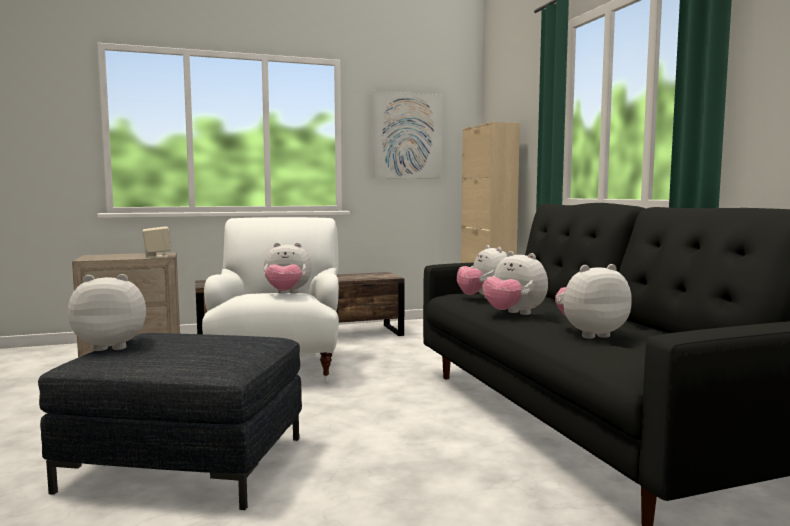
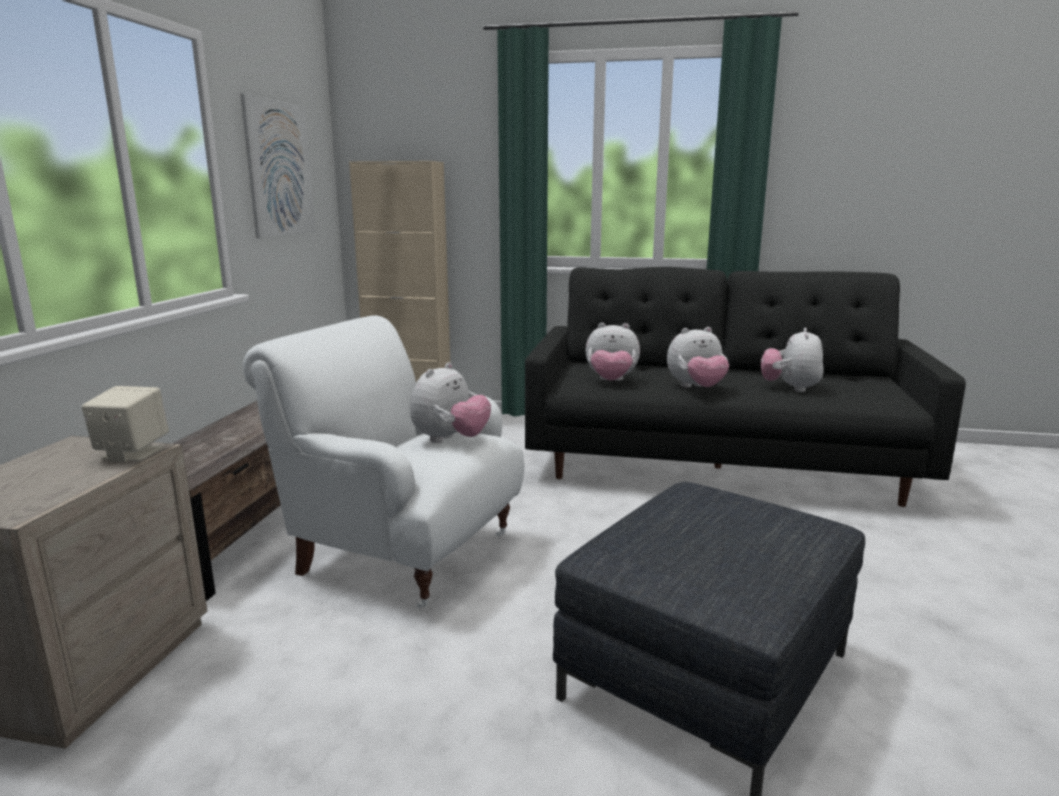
camera: 60 degrees left, 10 degrees up
(112, 346) = (682, 579): plush toy -> none

